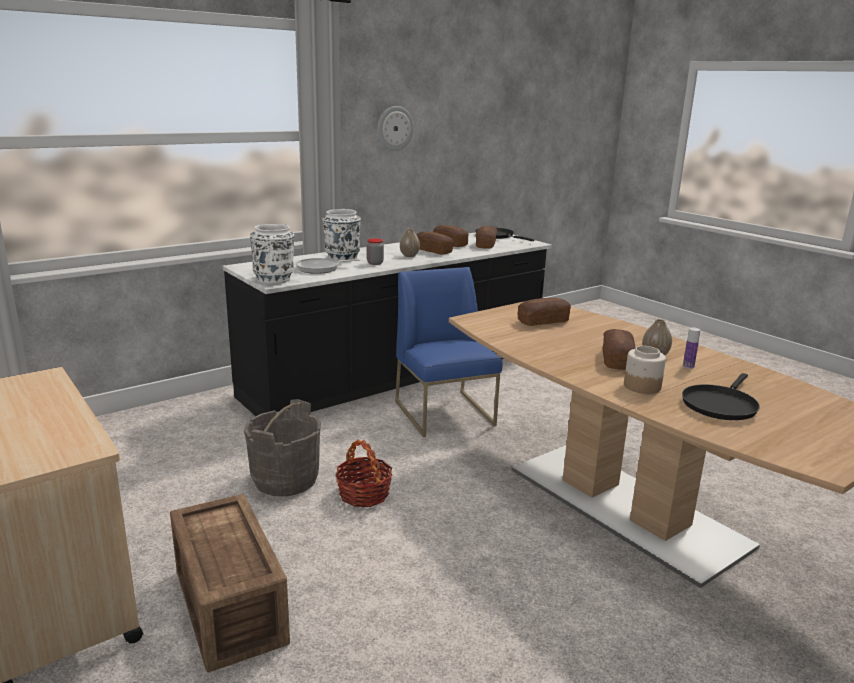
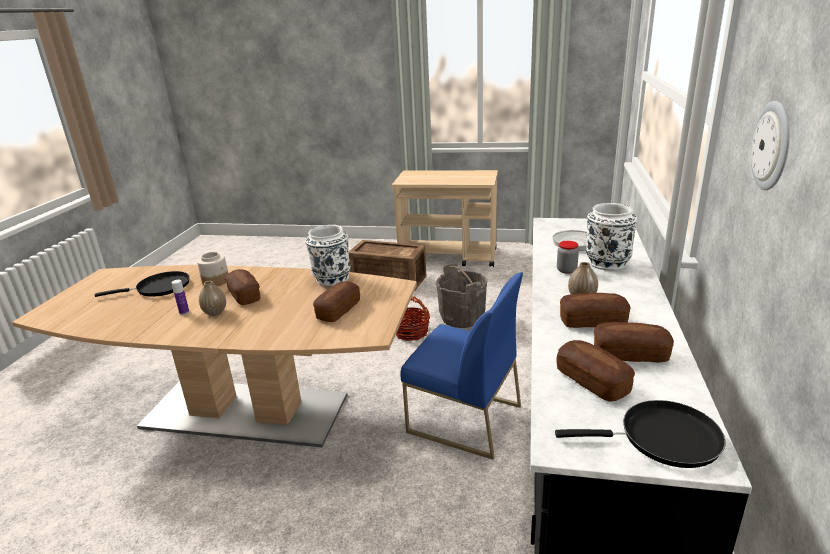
camera: 140 degrees right, 5 degrees up
(274, 279) = (557, 224): white vase -> white vase (332, 279)
(720, 405) = (159, 288): black frying pan -> black frying pan turned 75 degrees clockwise

